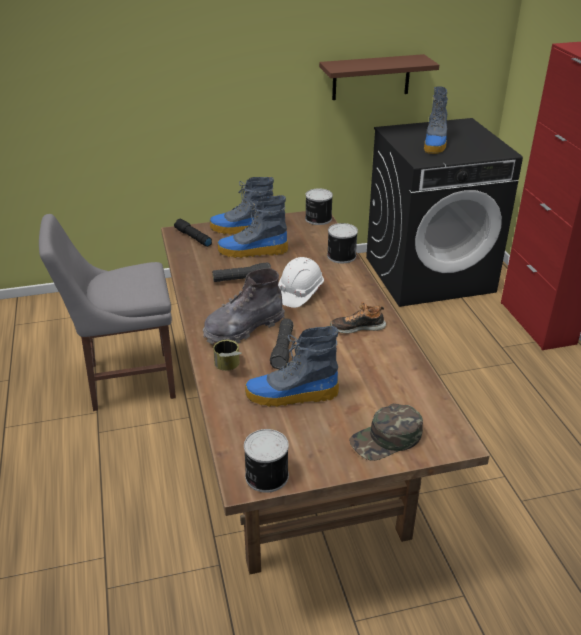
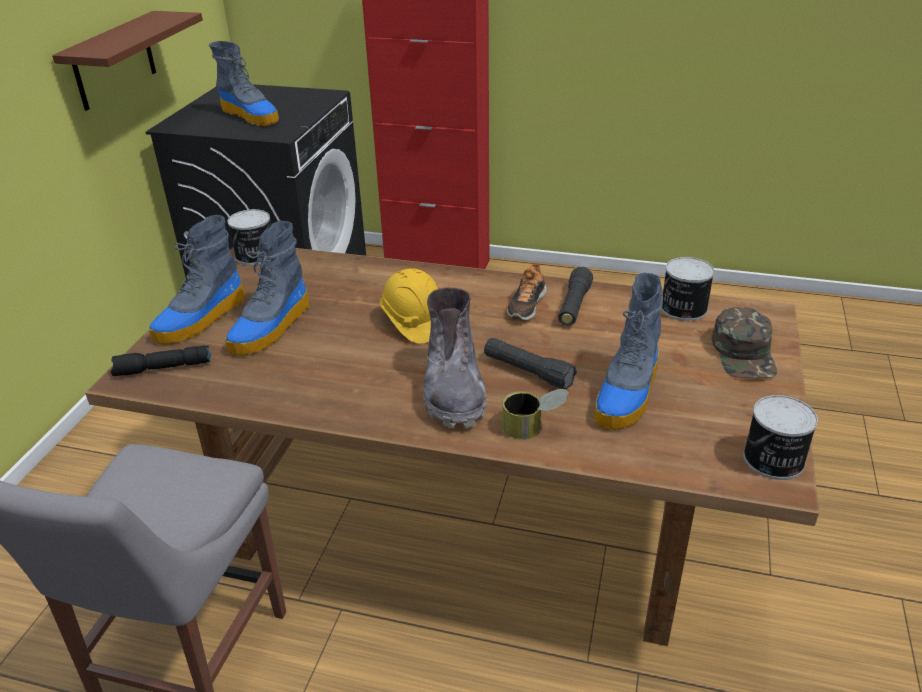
camera: 60 degrees left, 0 degrees up
(242, 279) = (333, 357): black flashlight -> black flashlight (574, 306)
(299, 293) = (414, 322): white hard hat -> yellow hard hat
(340, 255) = (362, 268): can -> can (682, 309)

